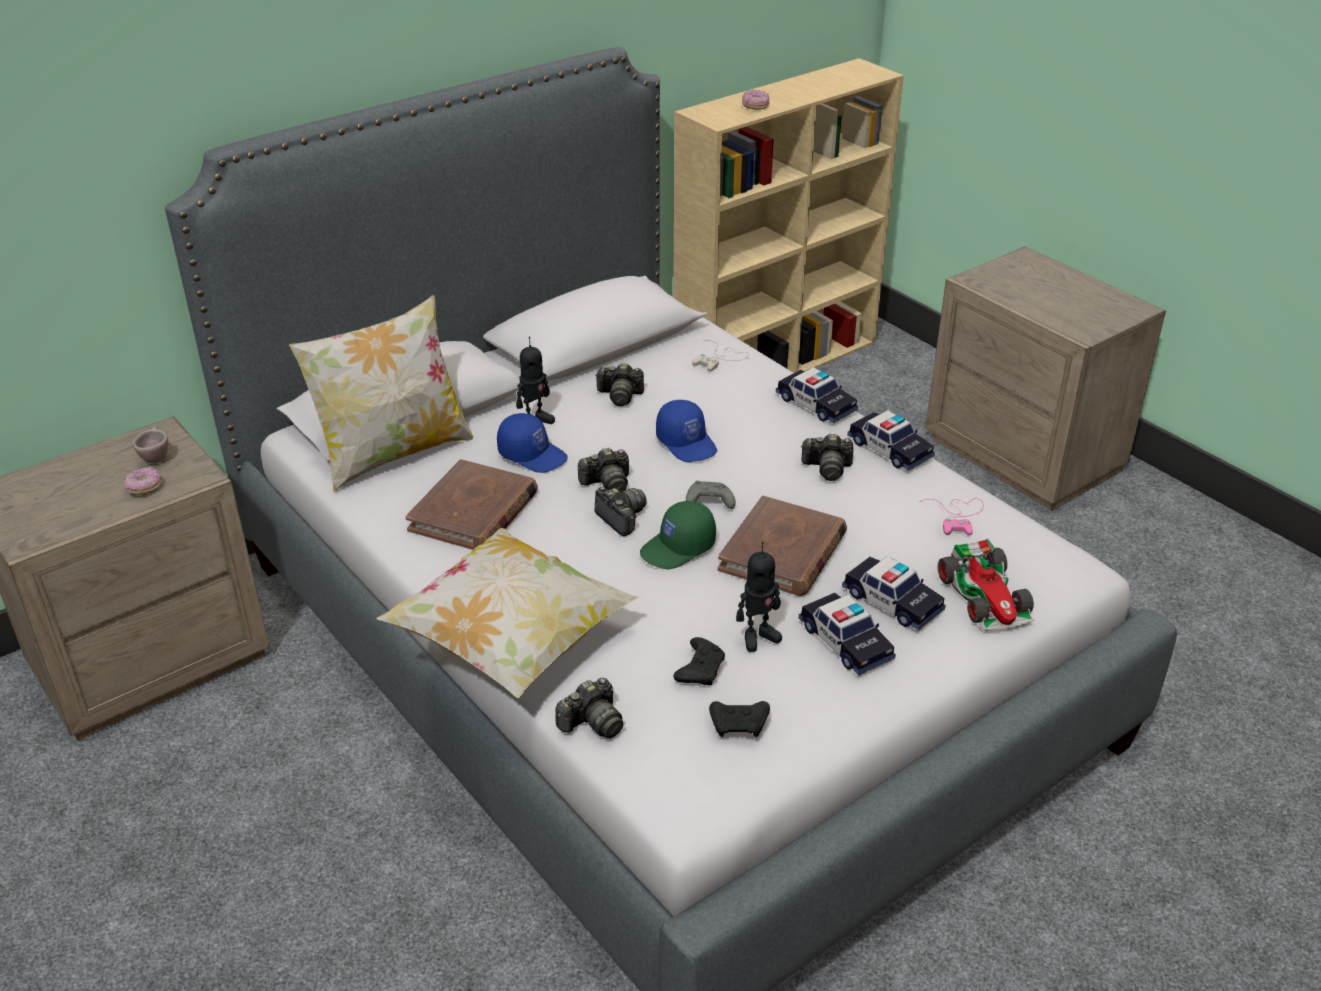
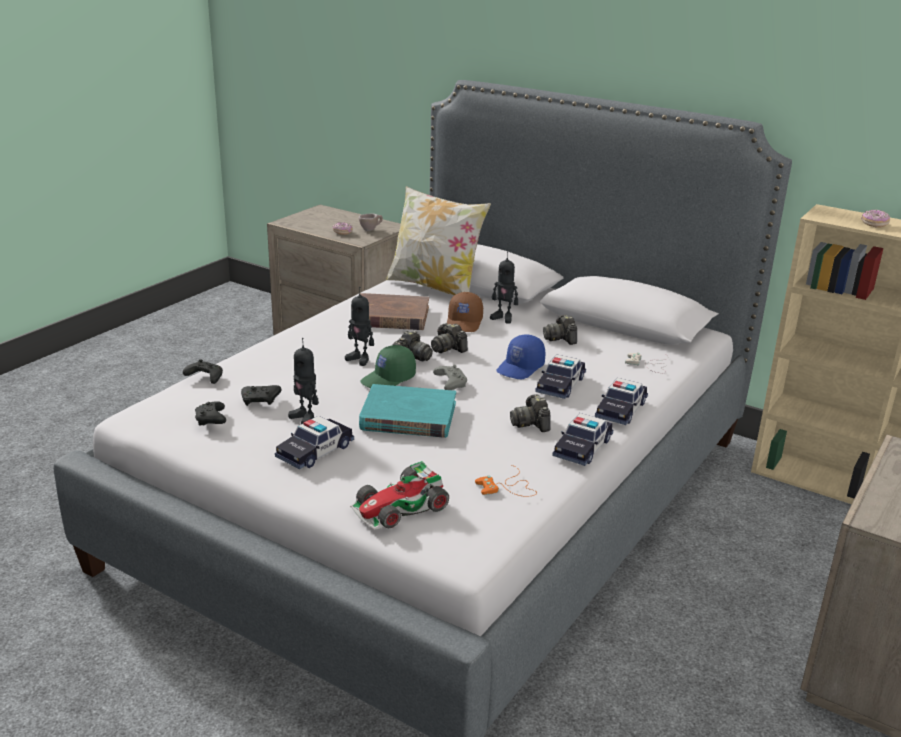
camera: 70 degrees right, 10 degrees down
(511, 642) = (271, 346): pillow -> none
(533, 455) = (464, 323): blue cap -> brown cap
(592, 723) = (204, 378): camera -> black game controller
(603, 563) = (360, 359): none -> toy robot
(678, 548) = (388, 379): green cap -> green cap turned 75 degrees counterclockwise
(783, 552) = (408, 416): brown book -> turquoise book
(892, 601) = (372, 466): toy car -> toy car (560, 385)
(958, 516) = (508, 487): pink game controller -> orange game controller

